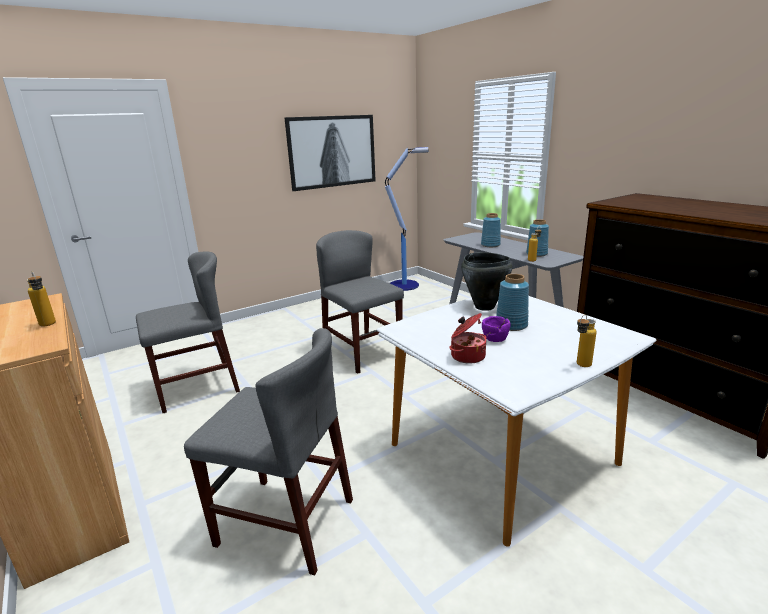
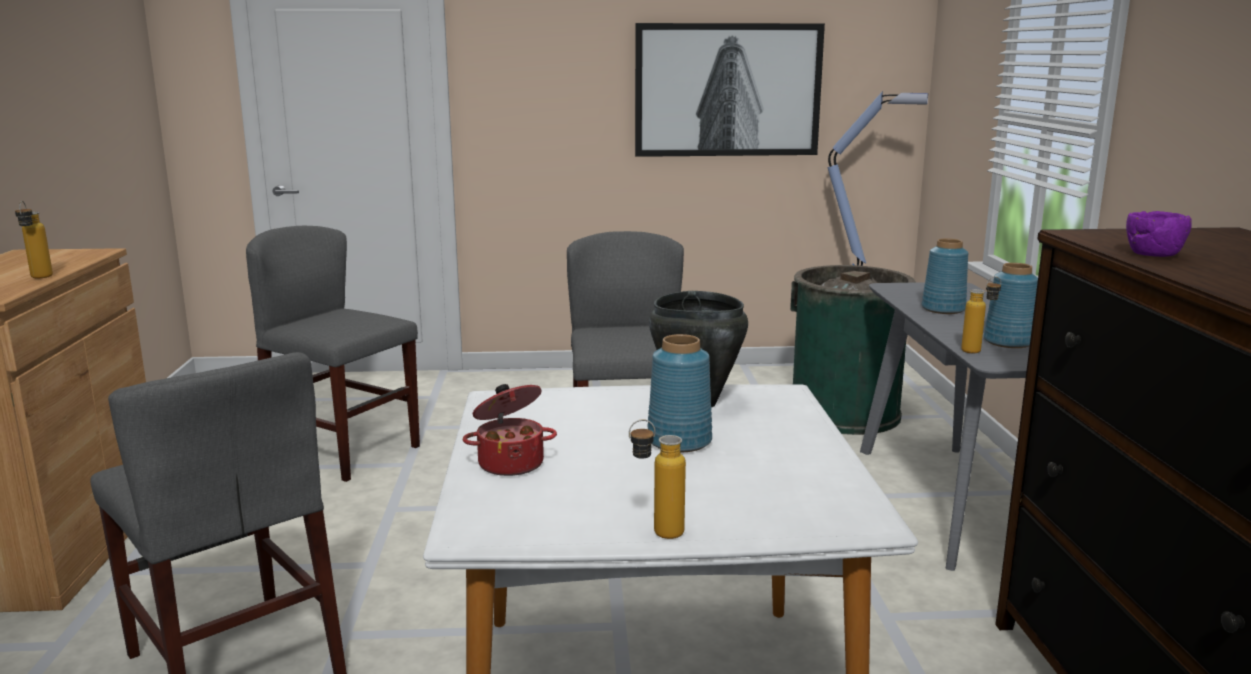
camera: 30 degrees right, 5 degrees down
(197, 388) = (342, 451): grey chair -> grey chair turned 150 degrees counterclockwise
(421, 302) = (844, 413): none -> green trash can
(495, 338) = (607, 452): purple bowl -> purple bowl (1154, 254)

